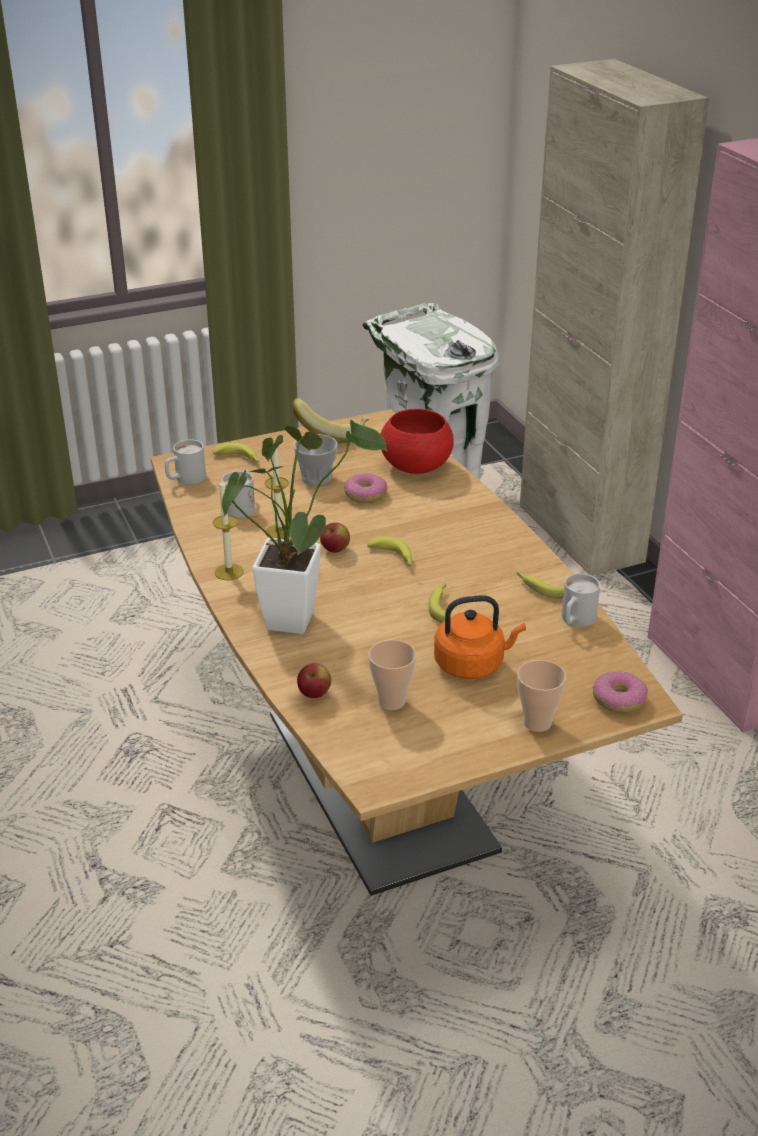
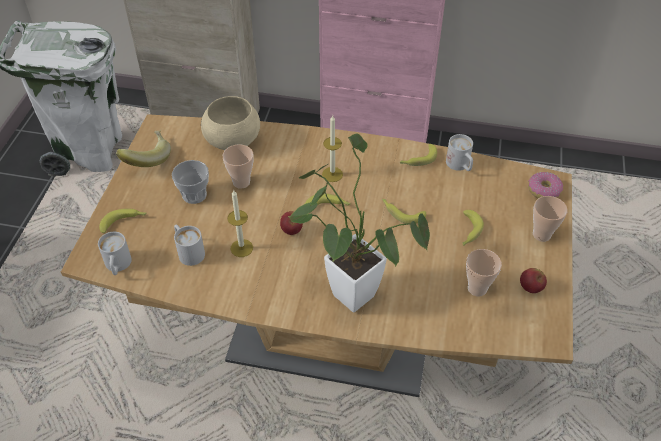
camera: 55 degrees left, 15 degrees up
(229, 572) = (266, 300): candle -> candle (332, 174)
(314, 694) = (442, 323): apple -> apple (530, 288)
(365, 495) = (241, 182): donut -> cup
(416, 467) = (233, 141): red bowl -> beige bowl
(472, 665) = (468, 232): orange kettle -> banana

